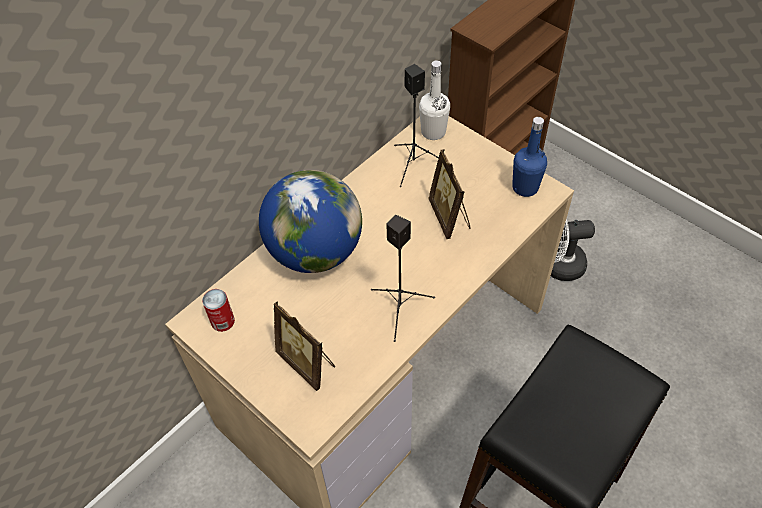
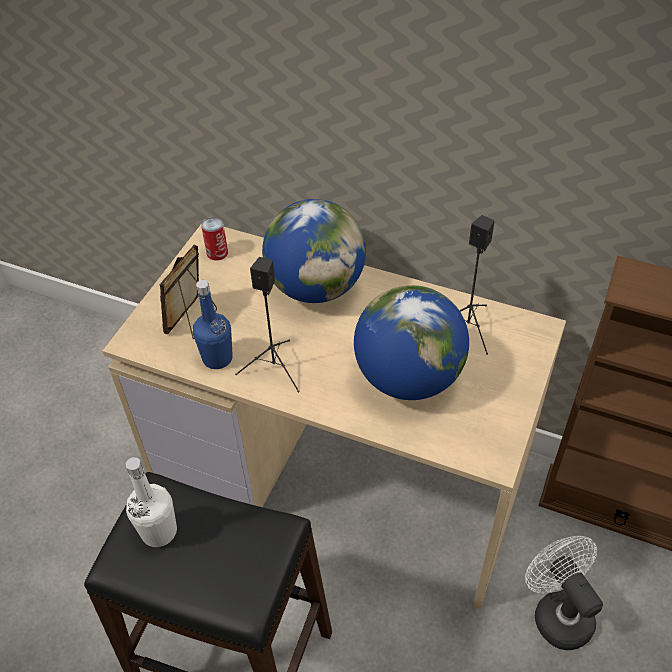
camera: 70 degrees right, 5 degrees down
(433, 132) = (525, 331): white bottle -> white bottle (159, 531)
(450, 217) = (408, 378): picture frame -> globe
(525, 187) = (489, 436): blue bottle -> blue bottle (217, 358)

